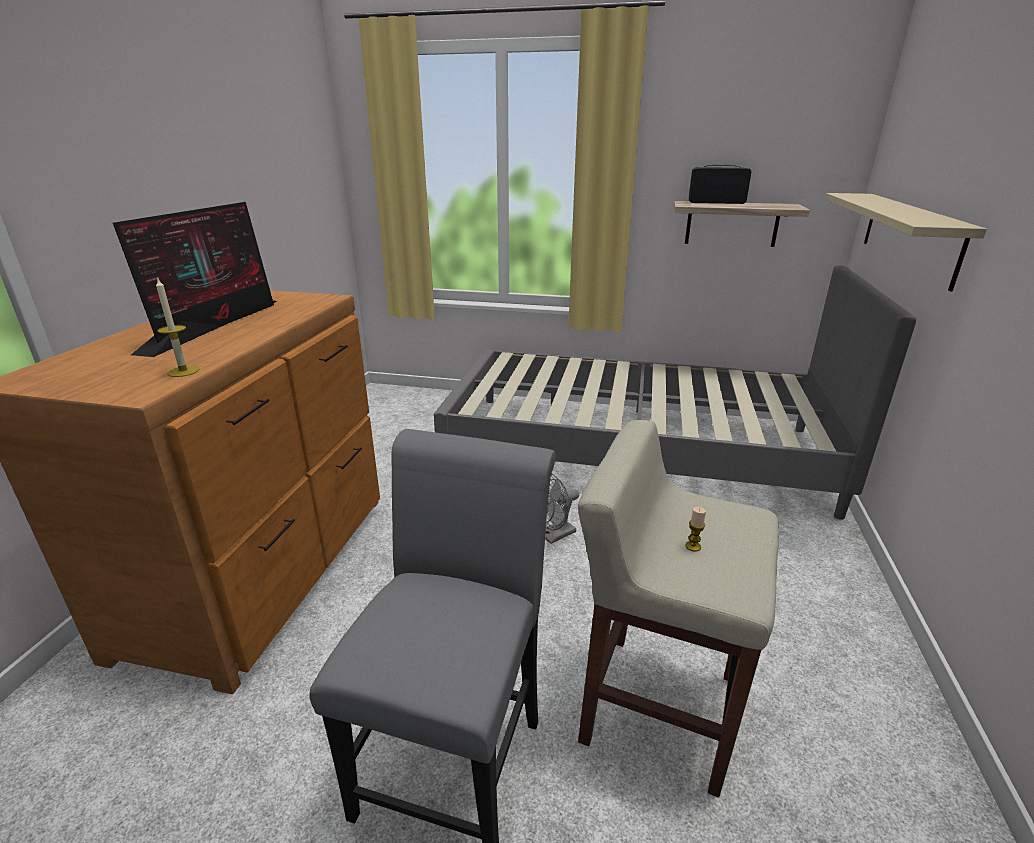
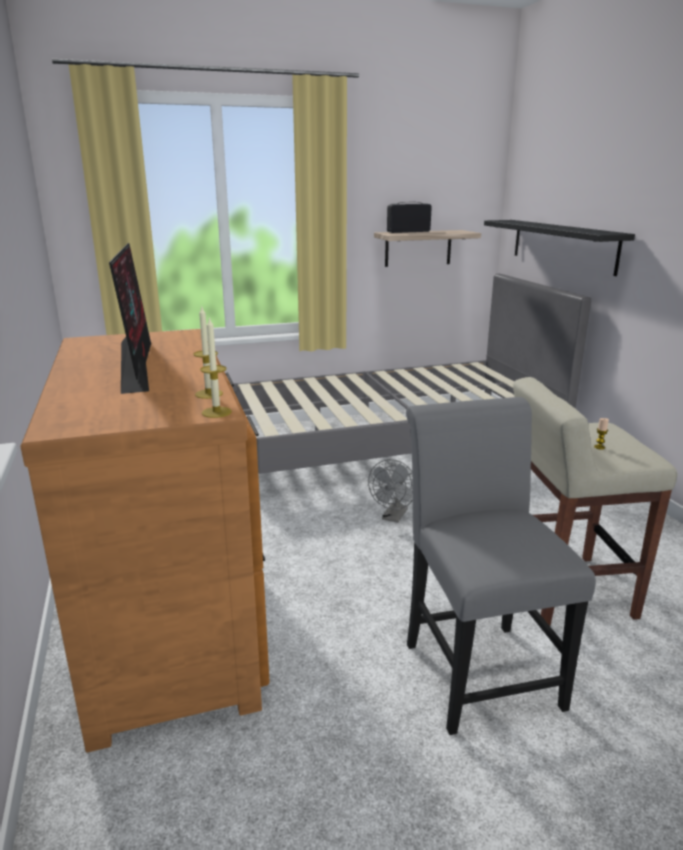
camera: 30 degrees left, 5 degrees down
(138, 394) = (216, 412): none -> candle
(909, 235) = (562, 245): beige shelf -> black shelf

